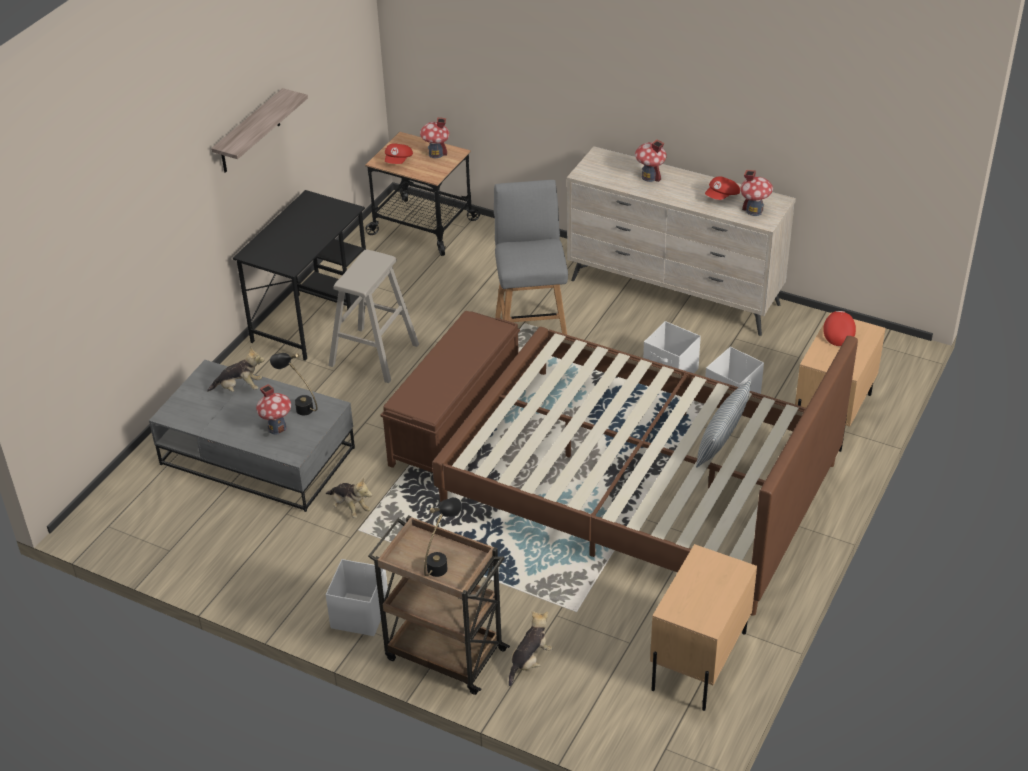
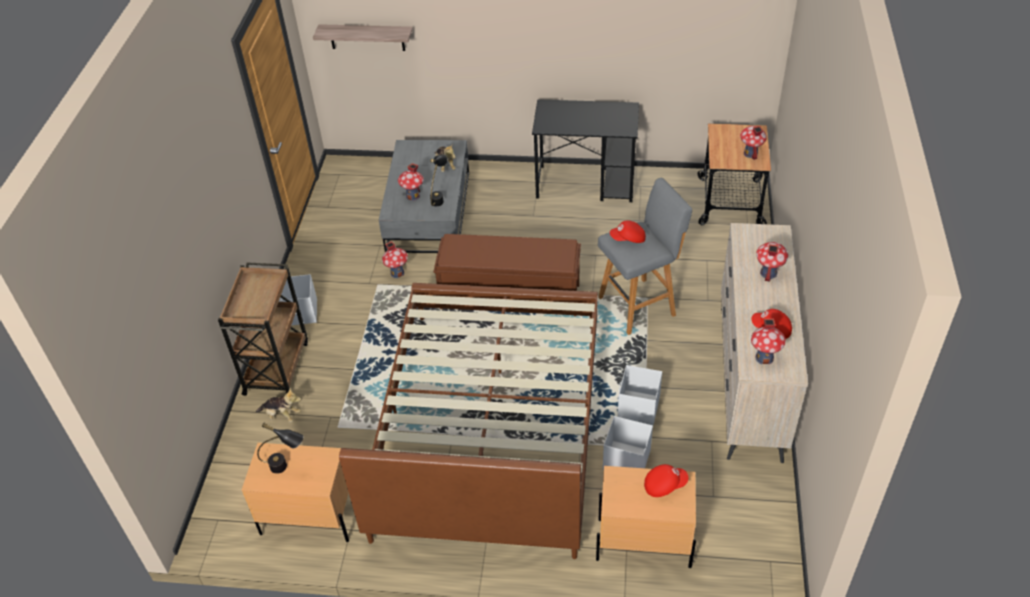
camera: 70 degrees right, 5 degrees up
(250, 132) = (587, 25): shelf -> shelf (367, 37)
(350, 508) = (397, 273): plush toy -> toy house
(374, 355) = (561, 229): beige stool -> none
(398, 161) = (725, 138): red cap -> red cap (628, 239)
(442, 562) = (253, 301): black table lamp -> black table lamp (286, 467)
(721, 439) = (511, 447): pillow -> none

